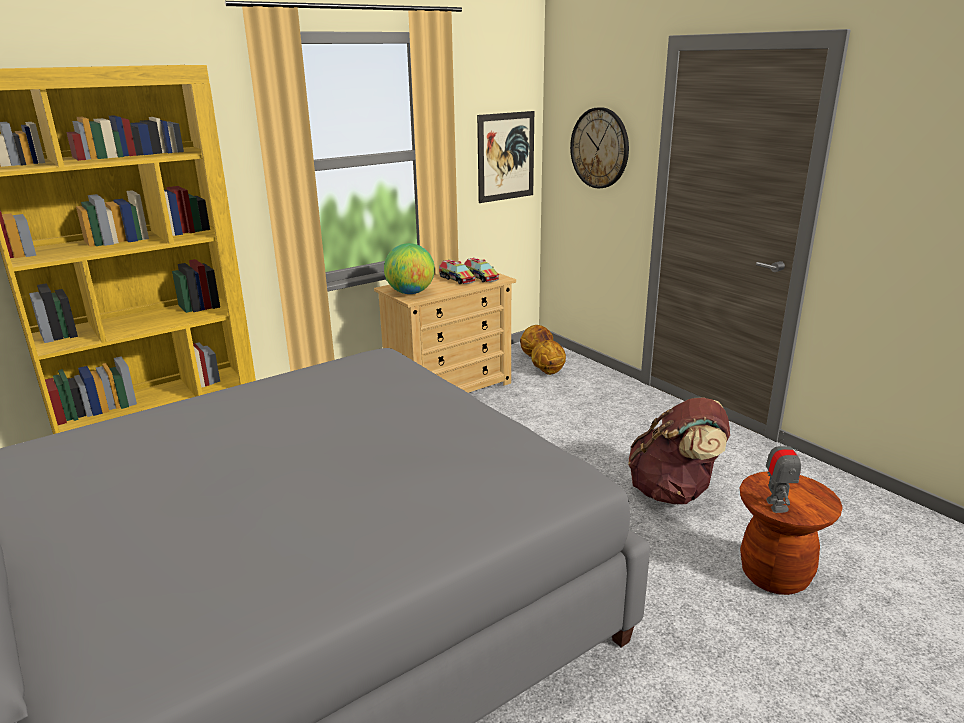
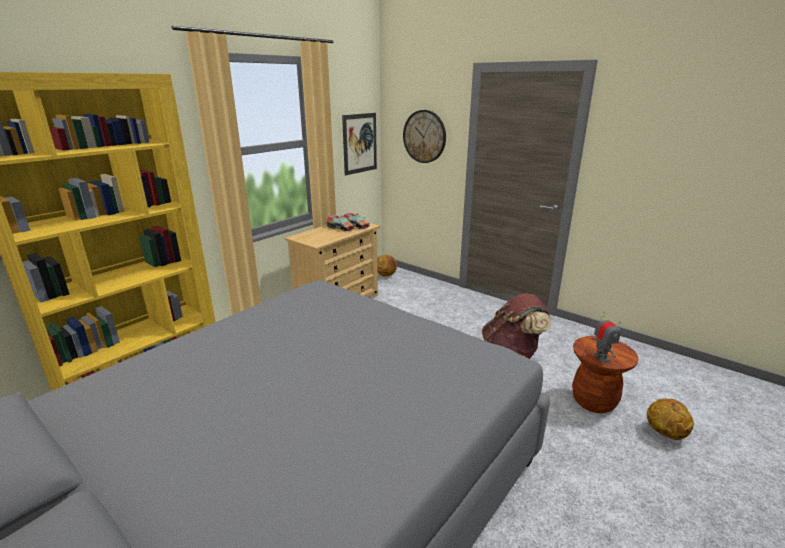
camera: 15 degrees left, 0 degrees up
(410, 293) = (313, 239): globe -> none
(547, 372) = (398, 285): basketball -> basketball (664, 433)

